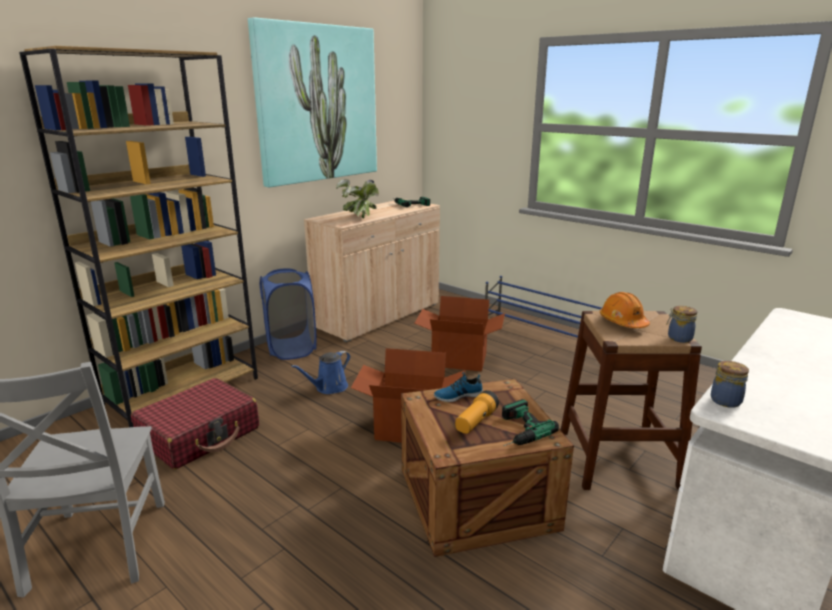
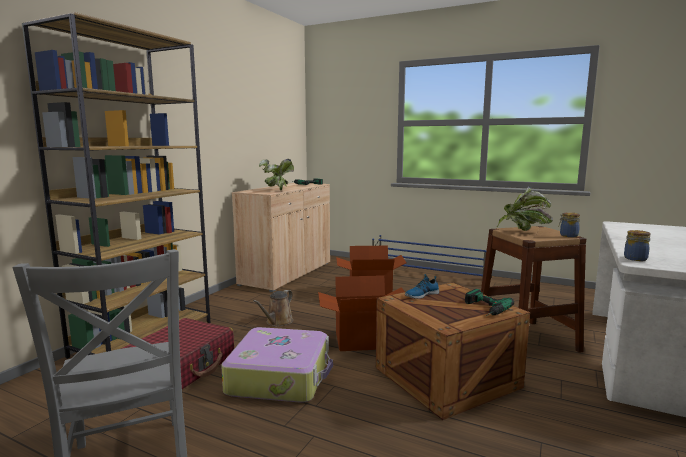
camera: 15 degrees left, 10 degrees down
(291, 349) = (227, 300): blue laundry basket -> none
(292, 464) = (280, 376): none -> suitcase
(317, 104) = (240, 102): picture -> none
(329, 388) = (278, 322): blue watering can -> brown watering can
(476, 422) = (449, 307): flashlight -> none
(623, 322) = (523, 231): orange hard hat -> potted plant

